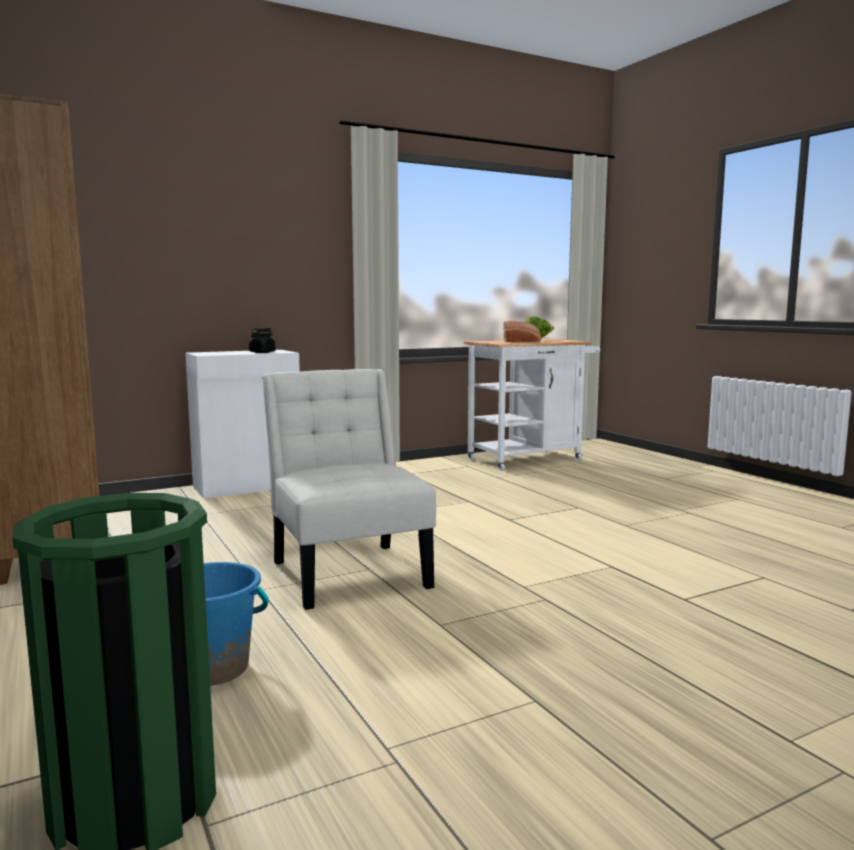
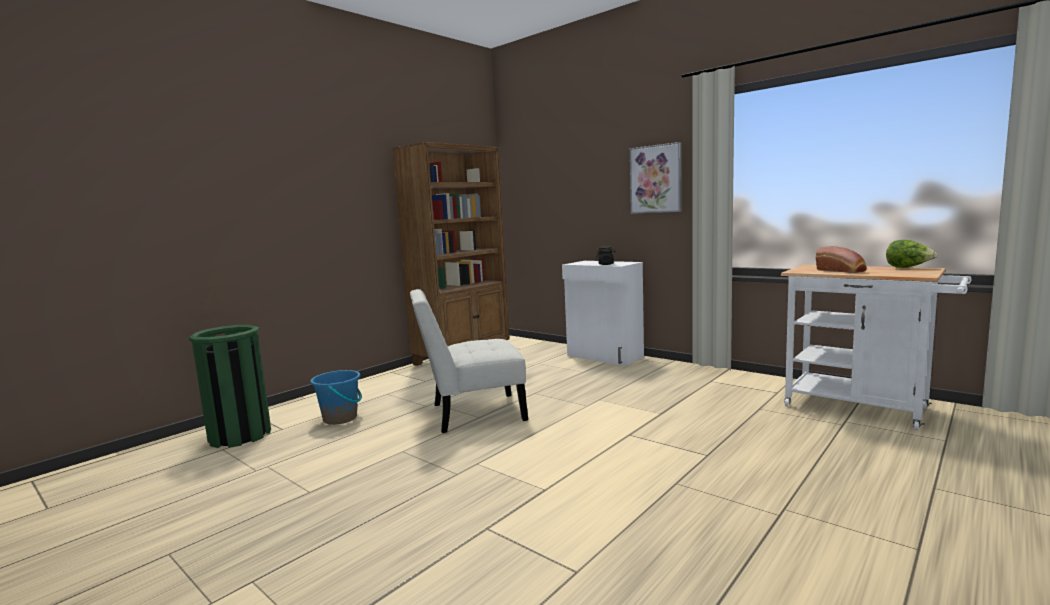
camera: 70 degrees right, 0 degrees up
(294, 242) = (656, 179): none -> picture
(348, 571) = (471, 413): white chair -> white chair turned 150 degrees counterclockwise

